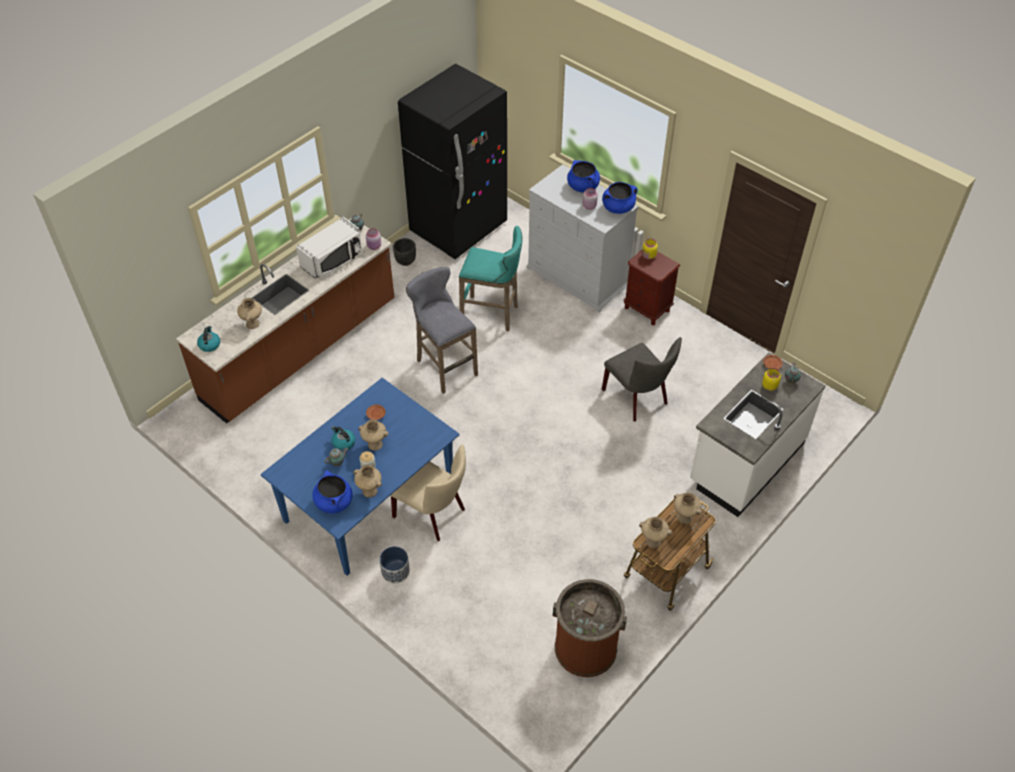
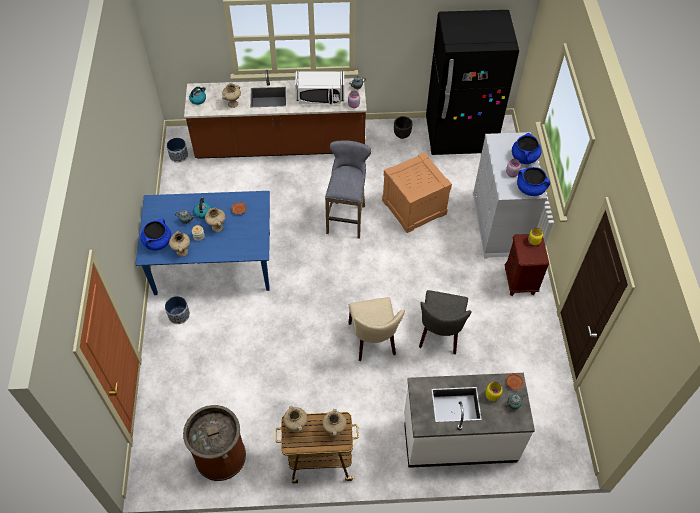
camera: 45 degrees right, 5 degrees up
(203, 435) = (178, 155): none -> planter
(433, 514) = (236, 300): beige chair -> beige chair (373, 341)
(492, 314) = (414, 207): turquoise stool -> crate

